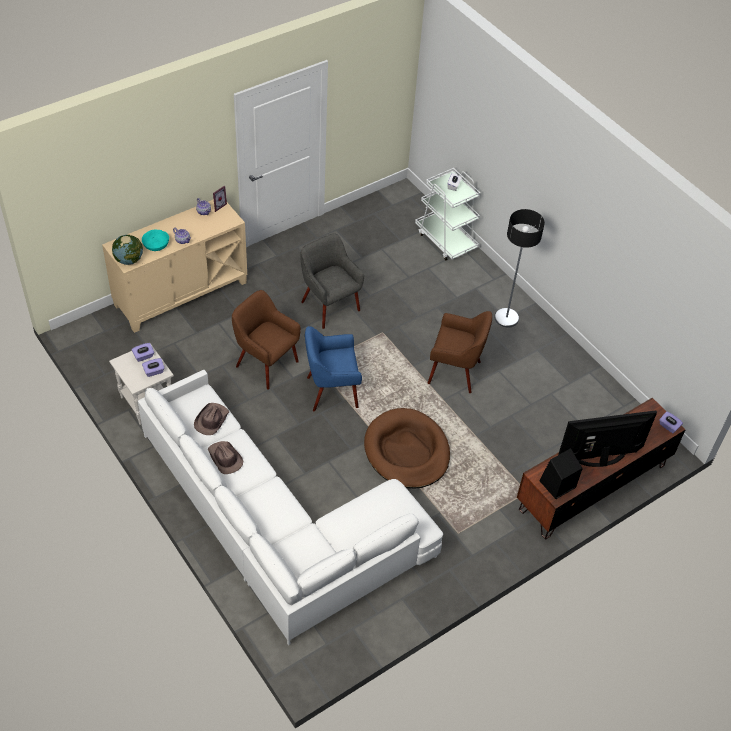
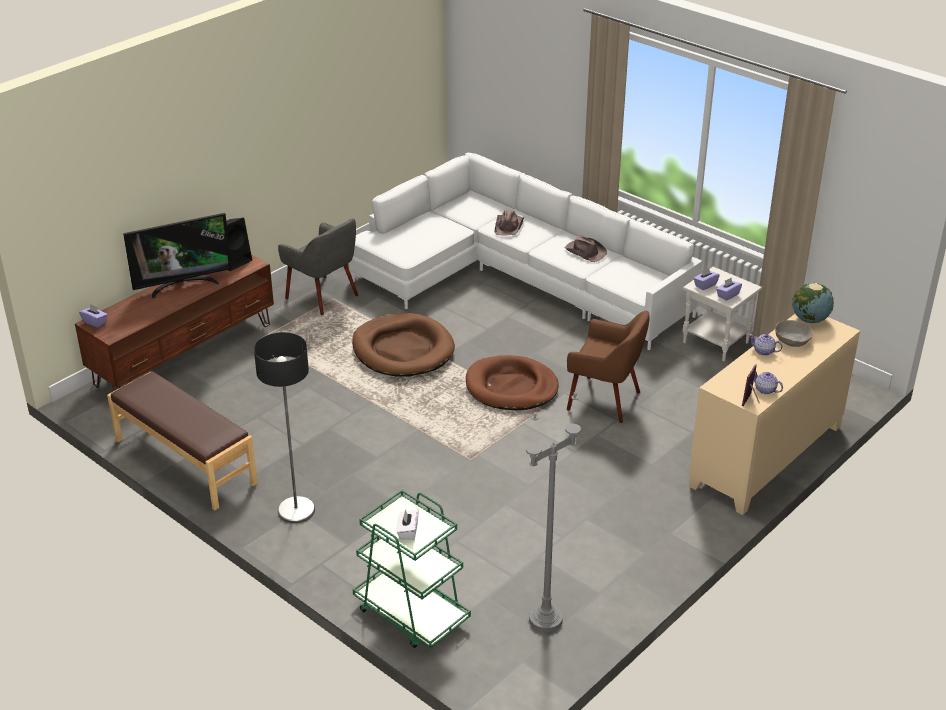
camera: 170 degrees right, 15 degrees down
(156, 245) = (792, 340): turquoise bowl -> grey bowl
(211, 420) = (618, 275): brown hat -> brown hat (509, 226)
(329, 306) = (557, 479): grey armchair -> grey armchair (323, 296)
(331, 391) = (511, 387): blue armchair -> brown dog bed
(372, 222) = (545, 620): none -> grey floor lamp
(445, 240) = (411, 613): white cart -> green cart
(455, 372) = (361, 433): brown armchair -> none
(583, 372) = (184, 462): none -> brown bench

